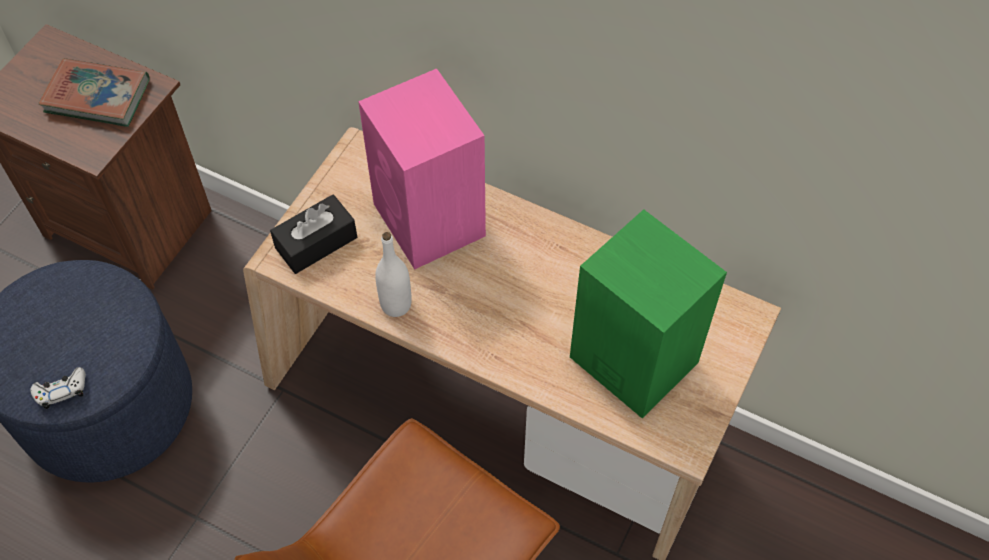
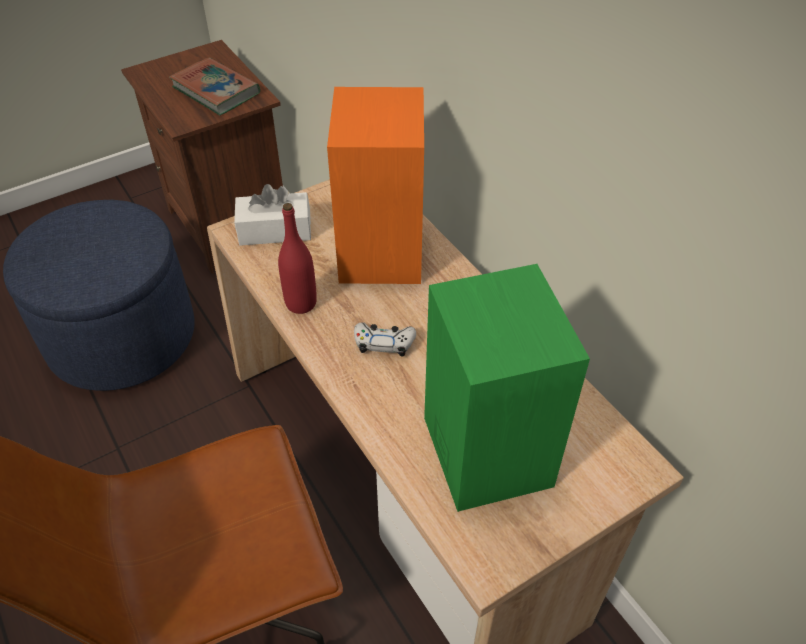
camera: 30 degrees right, 10 degrees down
(61, 390) = (52, 282): white game controller -> white game controller (384, 343)
(316, 243) = (275, 230): black tissue box -> white tissue box
(396, 305) = (301, 303): white bottle -> red bottle
(430, 222) = (381, 253): pink speaker -> orange speaker

